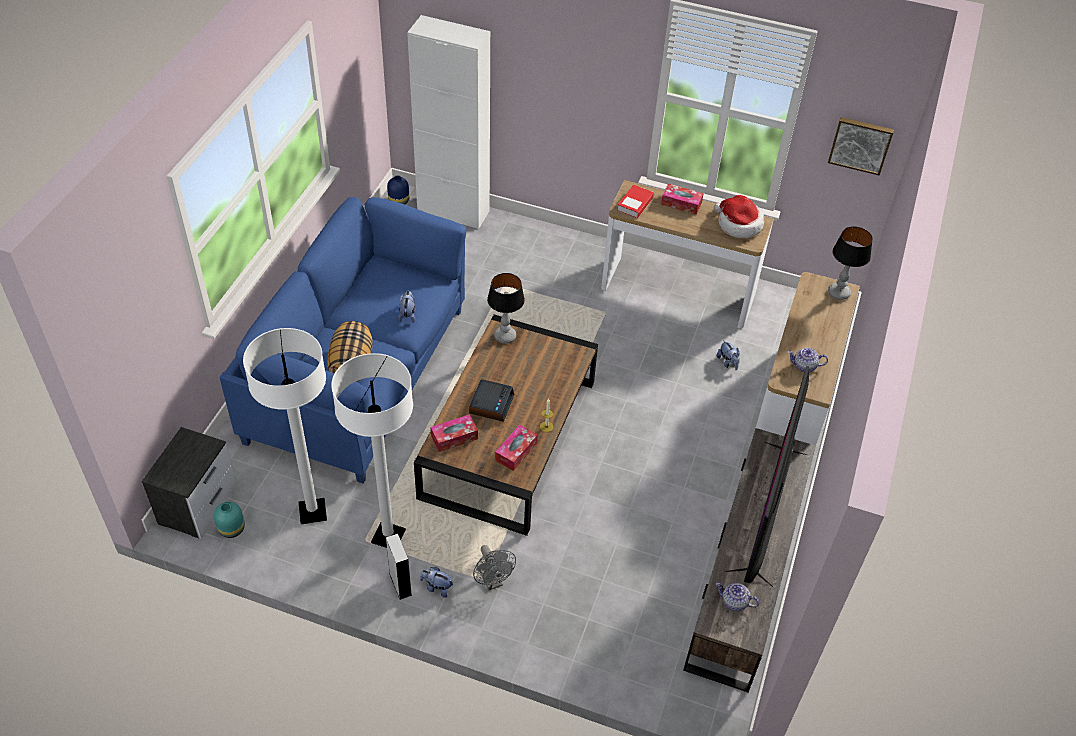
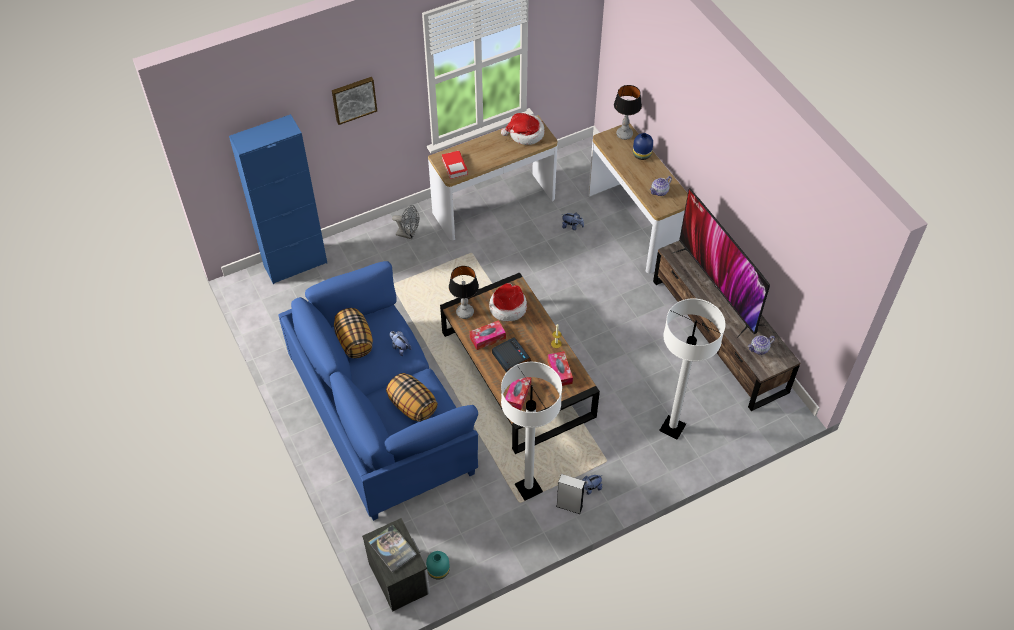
camera: 45 degrees left, 5 degrees up
(186, 457) = (392, 548): none -> book
(312, 512) = (469, 516): white floor lamp -> white floor lamp (672, 428)
(379, 280) = (354, 342): none -> pillow
(398, 201) = (249, 286): blue vase -> blue vase (641, 155)
(453, 212) = (295, 264): white cabinet -> blue cabinet
(492, 581) = (612, 458): grey fan -> grey fan (408, 234)
(547, 362) = (507, 307): none -> hat
(681, 203) = (479, 145): tissue box -> tissue box (487, 338)
(860, 144) = (572, 33): picture -> picture (353, 99)

